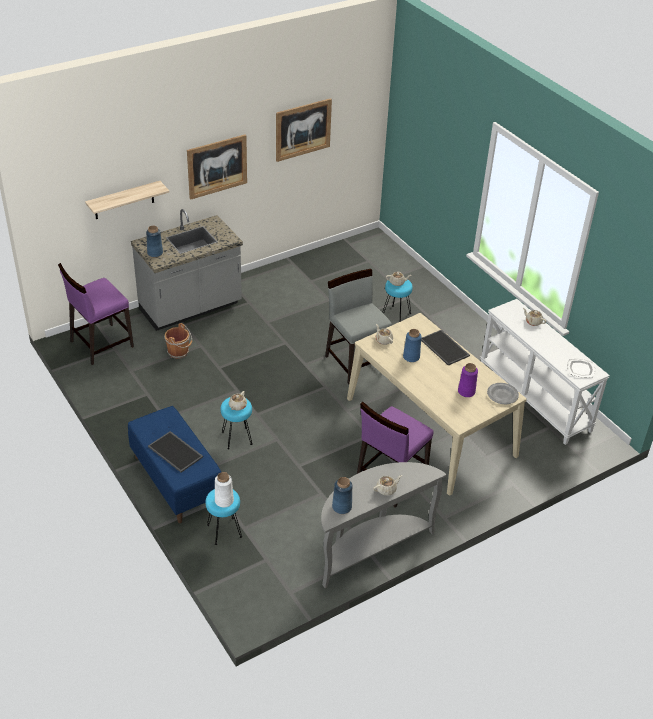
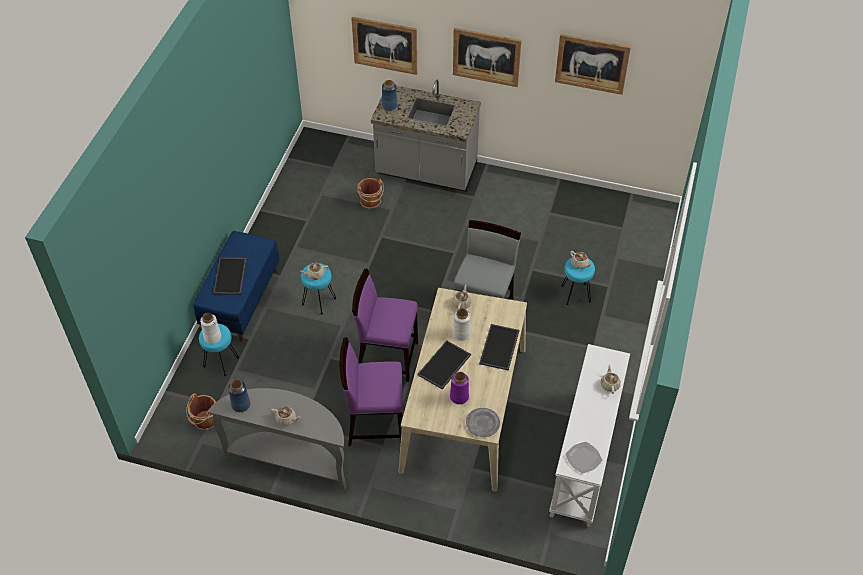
camera: 50 degrees right, 10 degrees up
(101, 344) = (329, 157): purple chair -> purple chair (387, 357)
(124, 200) = (385, 45): shelf -> picture
(273, 578) = (205, 421): none -> brown bucket
(411, 357) = (461, 334): blue vase -> white vase
(430, 381) = (444, 365): none -> tray

